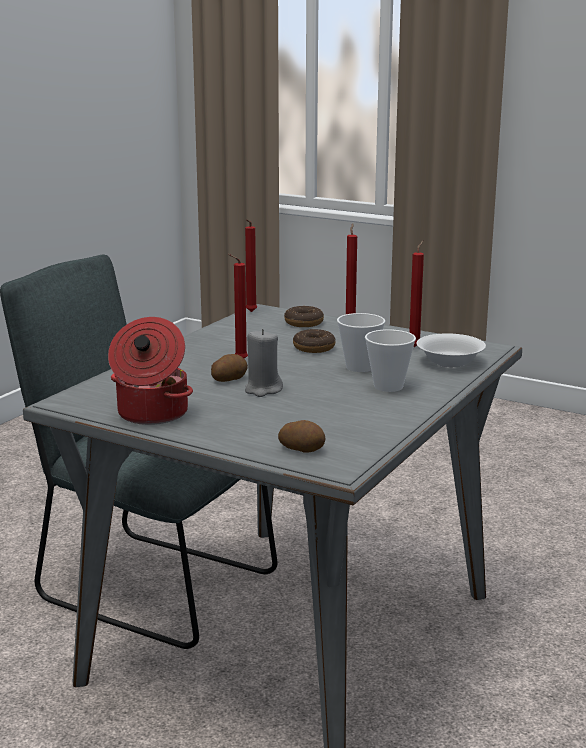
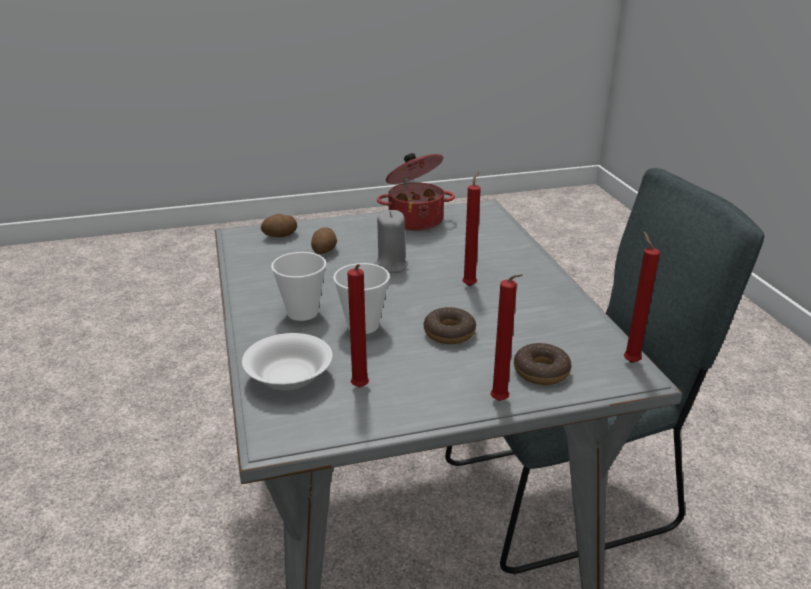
camera: 135 degrees right, 10 degrees up
(228, 379) = (434, 264): potato -> potato (325, 250)

